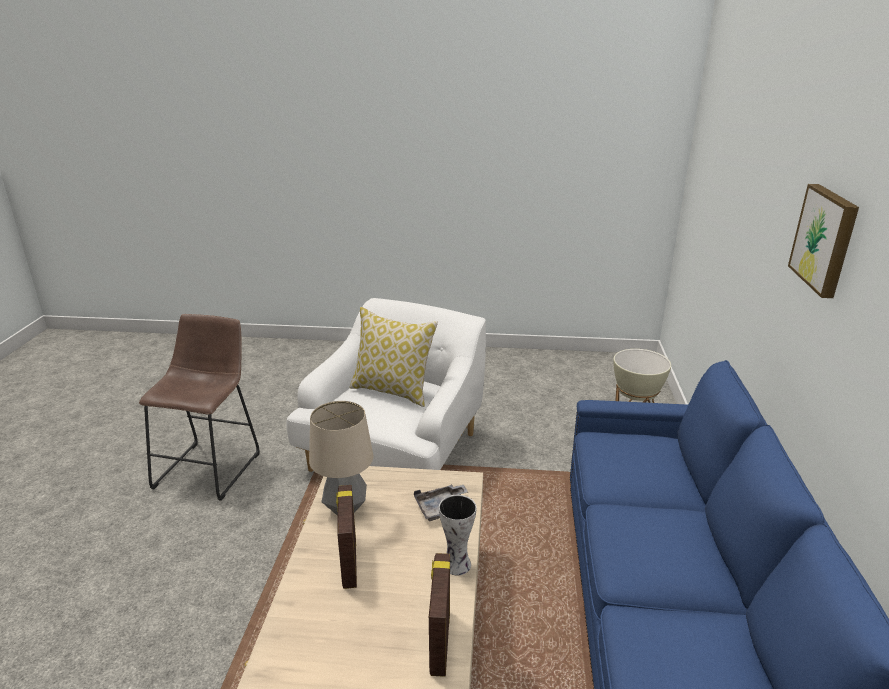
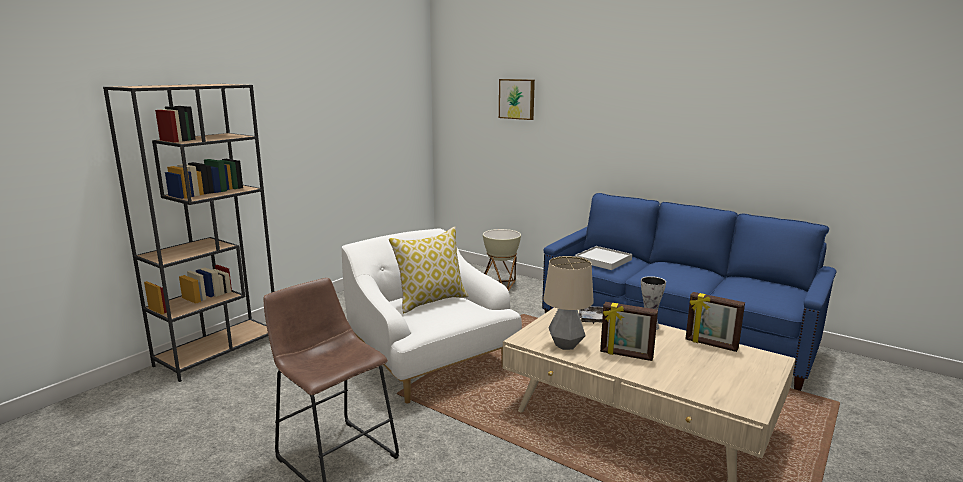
camera: 60 degrees left, 10 degrees down
(326, 350) = (219, 351): none -> bookcase
(629, 461) = (603, 260): none -> white tray
(826, 239) = (649, 106): picture -> picture (517, 99)

